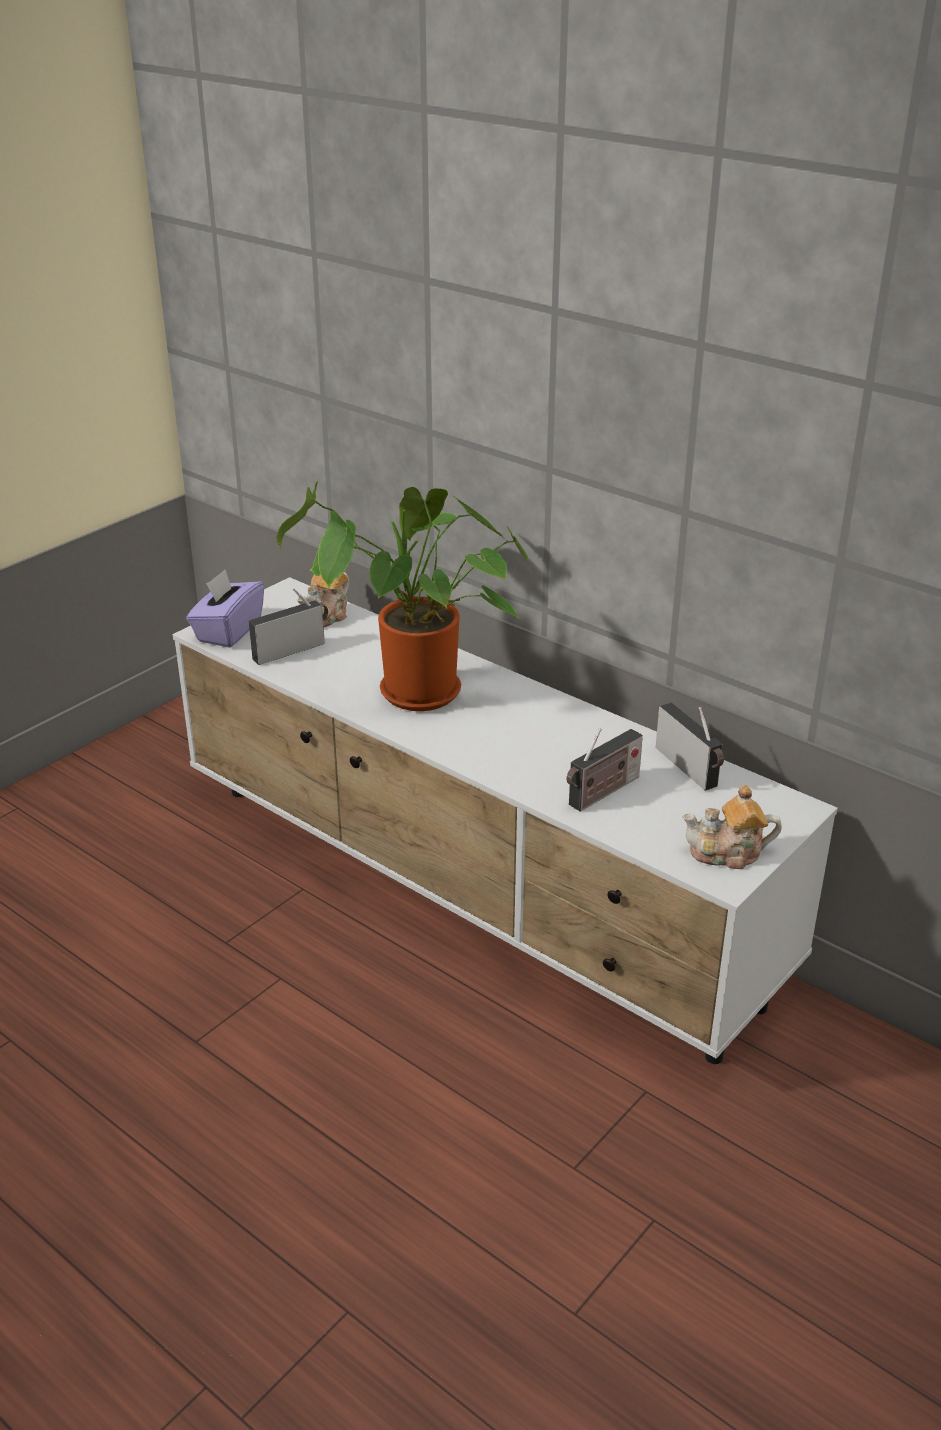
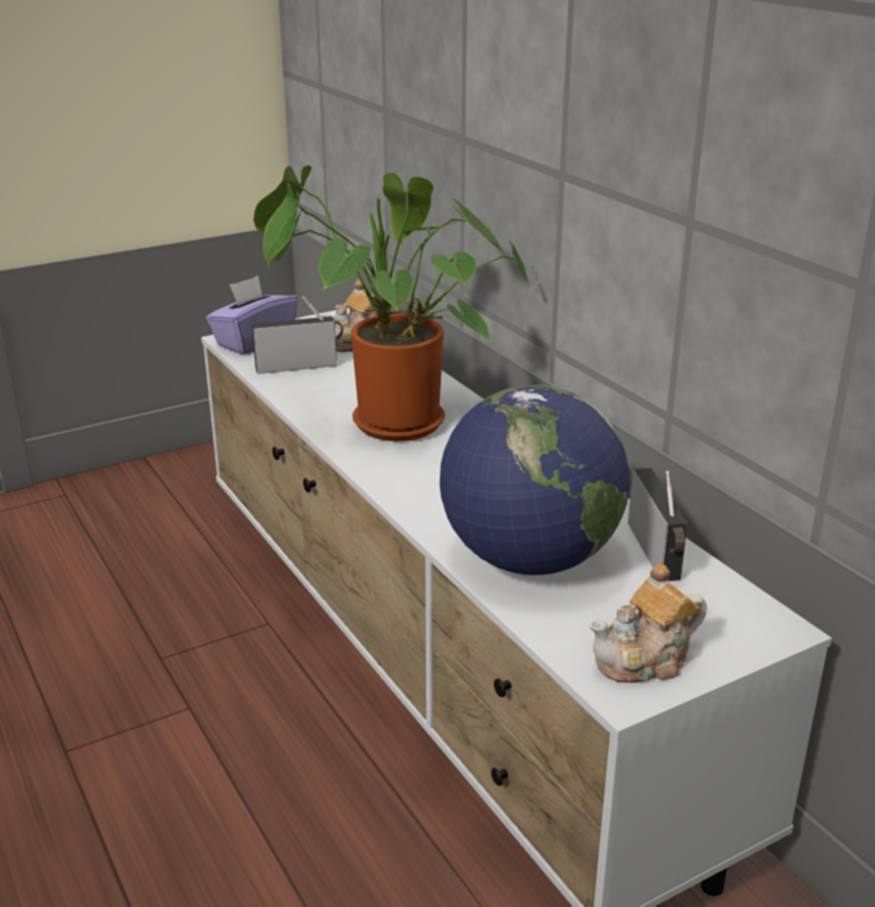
camera: 20 degrees right, 5 degrees down
(602, 793) = (529, 559): radio -> globe
(727, 853) = (645, 661): teapot -> teapot turned 45 degrees counterclockwise

